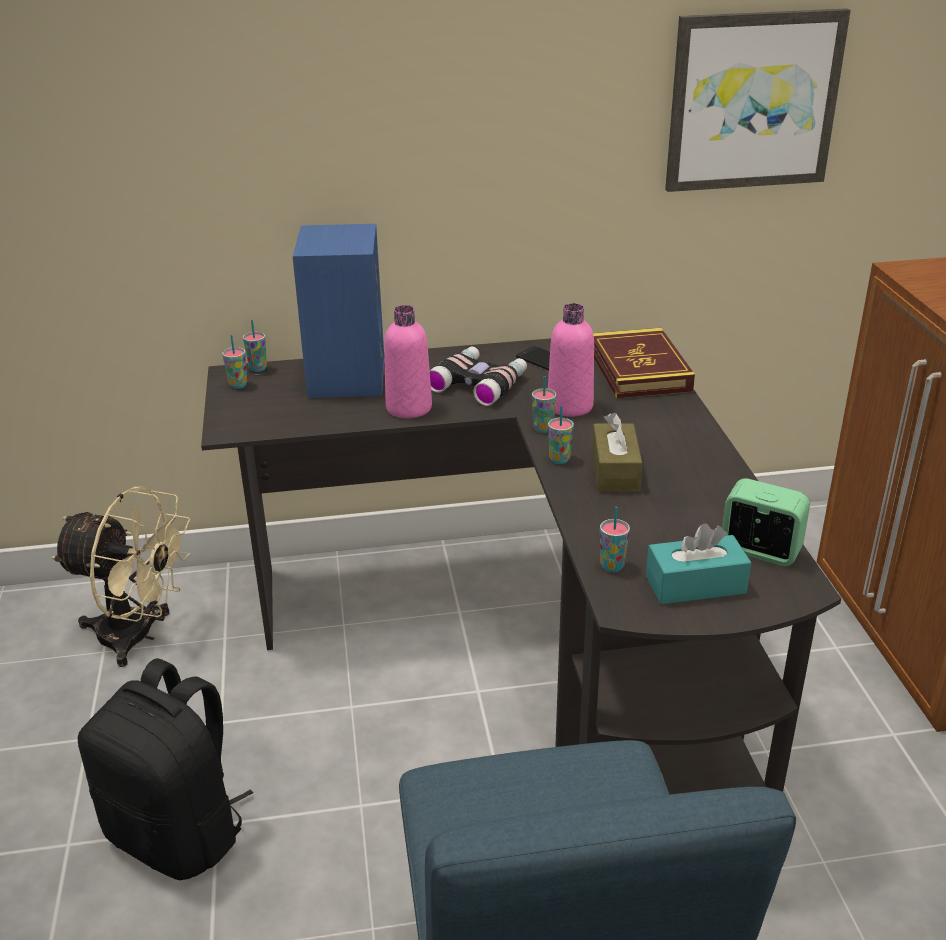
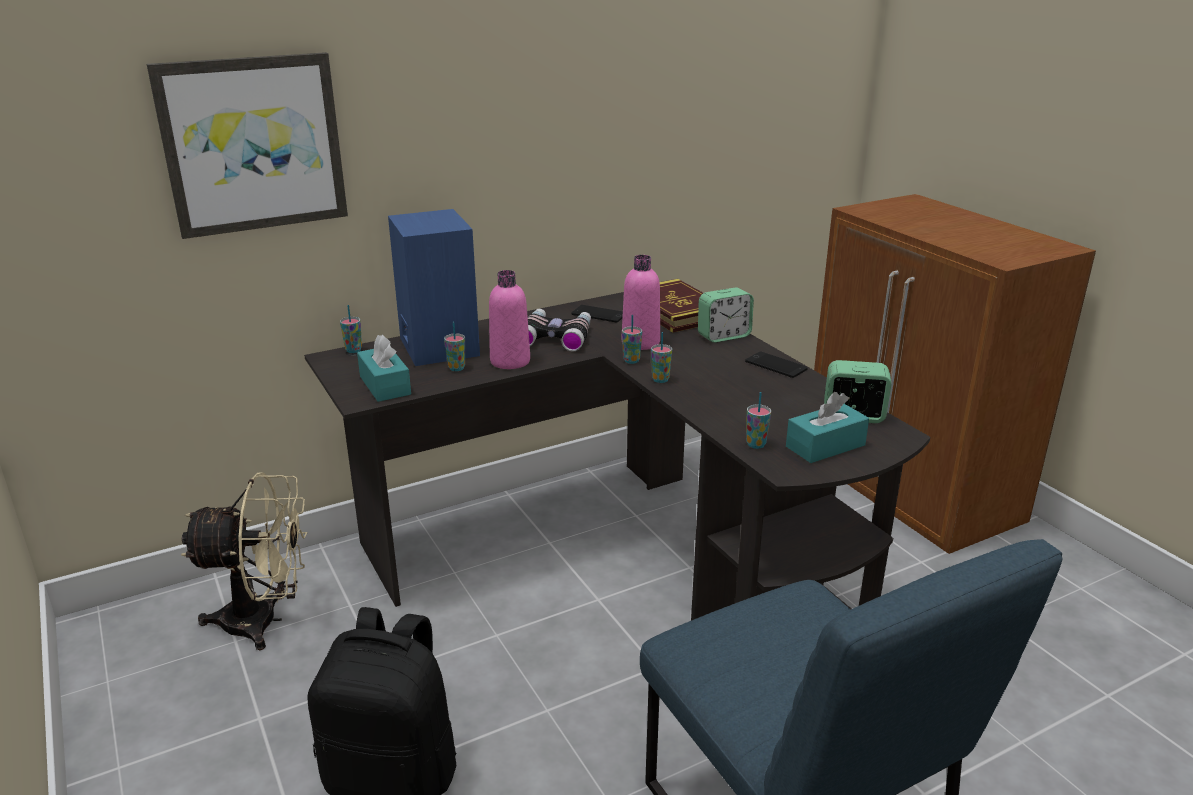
camera: 20 degrees left, 5 degrees down
(238, 385) = (344, 365): cup -> cup (456, 368)
(262, 417) = (385, 385): none -> turquoise tissue box
(615, 471) = (709, 381): brown tissue box -> none
(675, 412) = (724, 336): none -> alarm clock
(711, 463) = (776, 365): none -> phone
(752, 101) = (724, 93): picture -> picture (253, 144)

